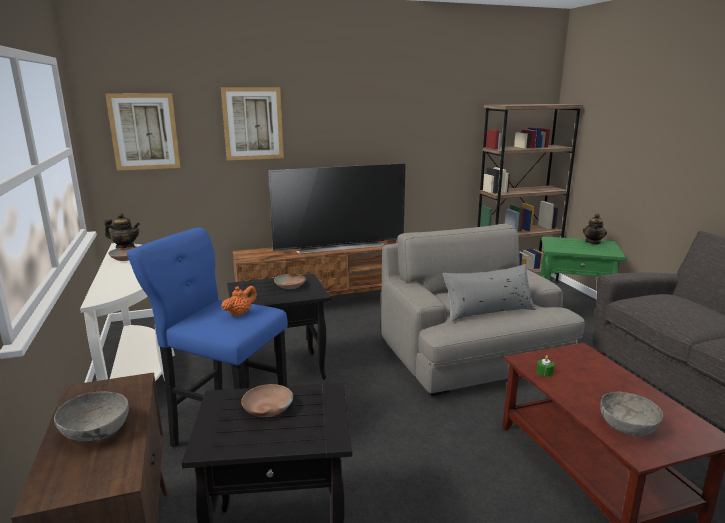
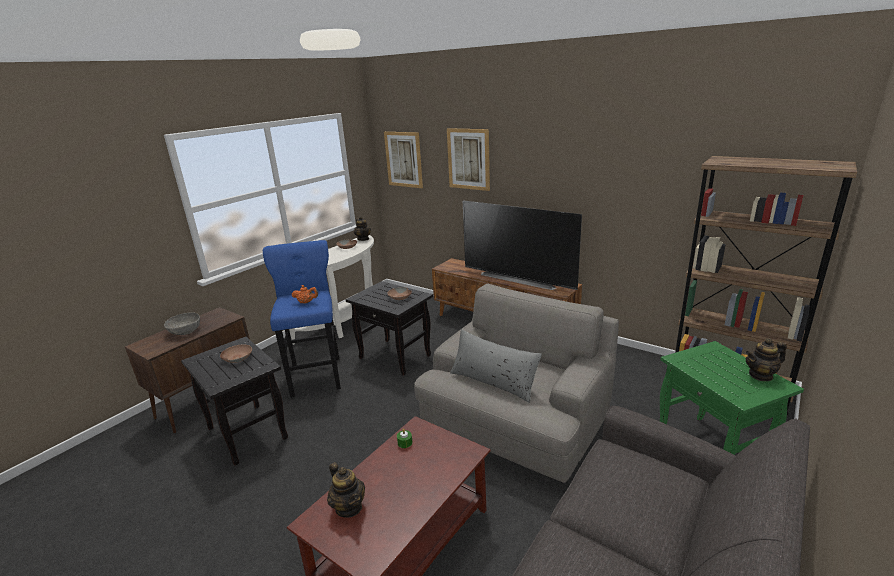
camera: 55 degrees right, 5 degrees up
(627, 426) = (349, 507): grey bowl -> teapot

